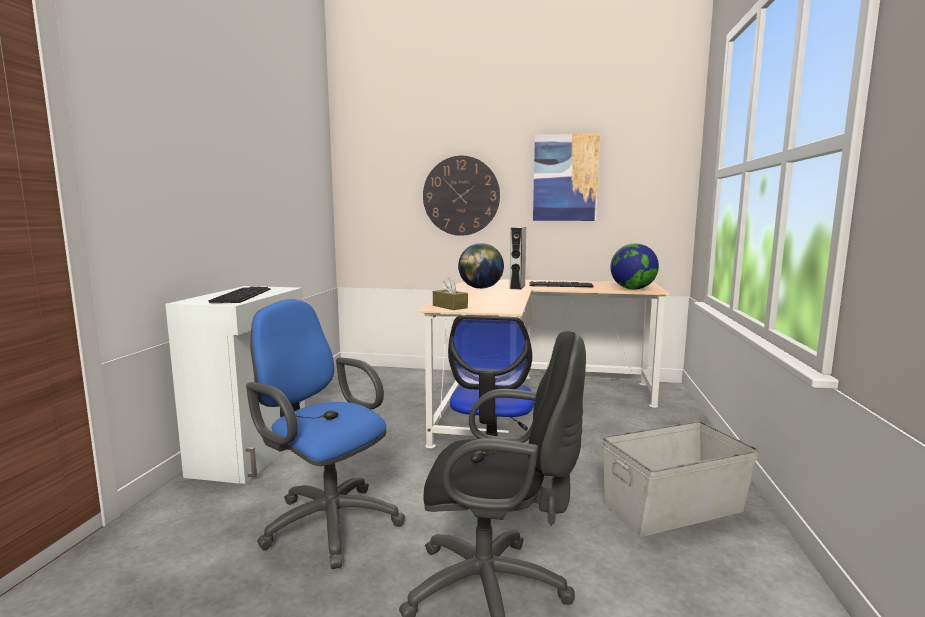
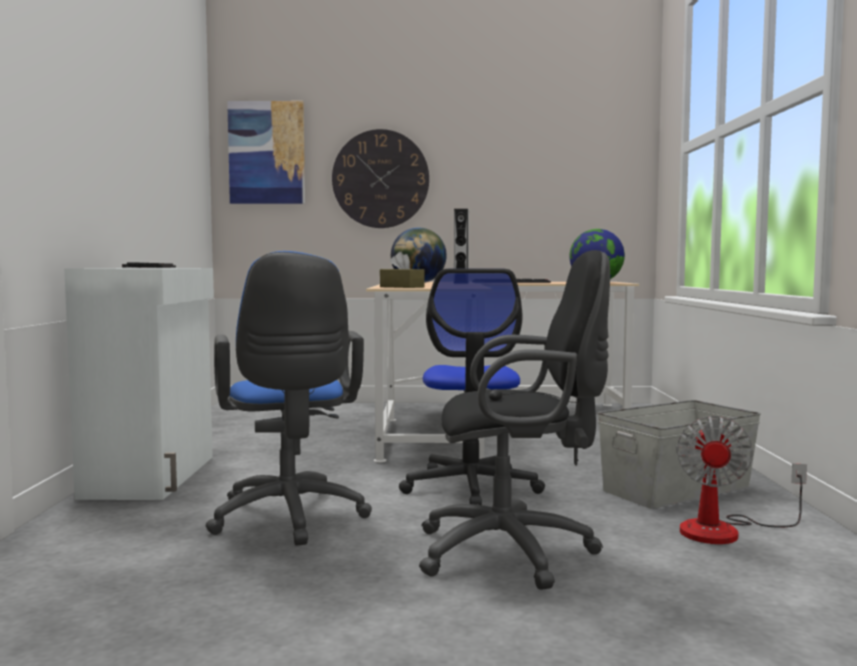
camera: 10 degrees left, 5 degrees down
(326, 521) = (289, 520): blue office chair -> blue office chair turned 135 degrees counterclockwise
(565, 178) = (507, 158): picture -> picture (267, 153)
(704, 580) = (725, 530): none -> fan

